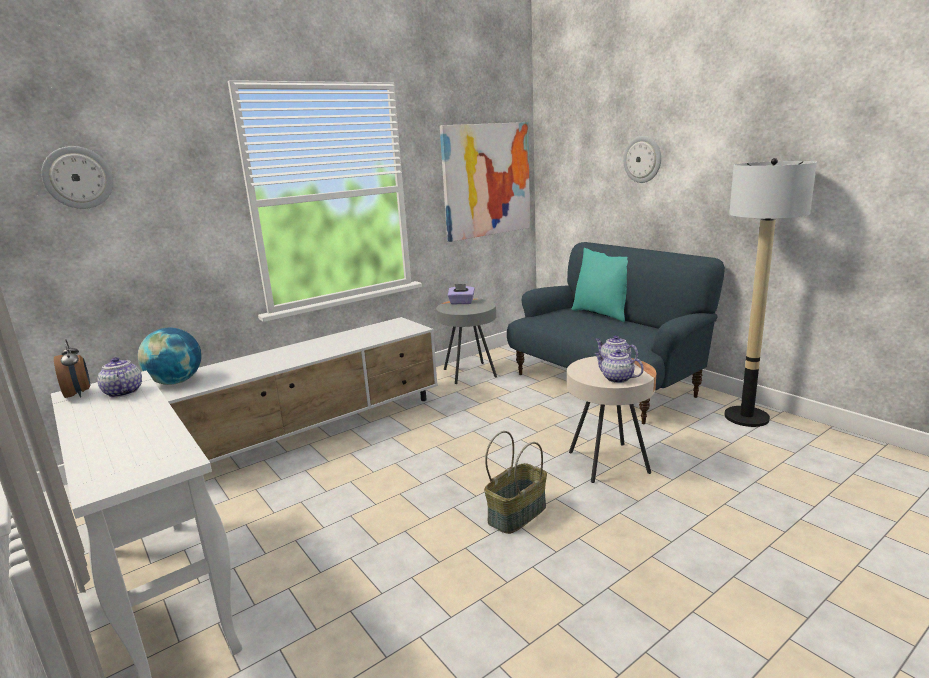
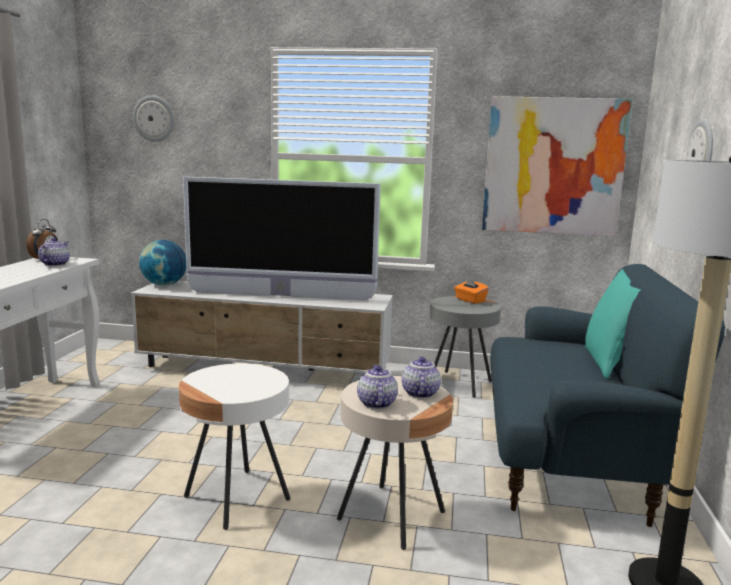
camera: 45 degrees right, 5 degrees down
(325, 348) = (281, 296): none -> television
(461, 302) = (470, 300): purple tissue box -> orange tissue box
(516, 513) = (237, 498): basket -> white side table

